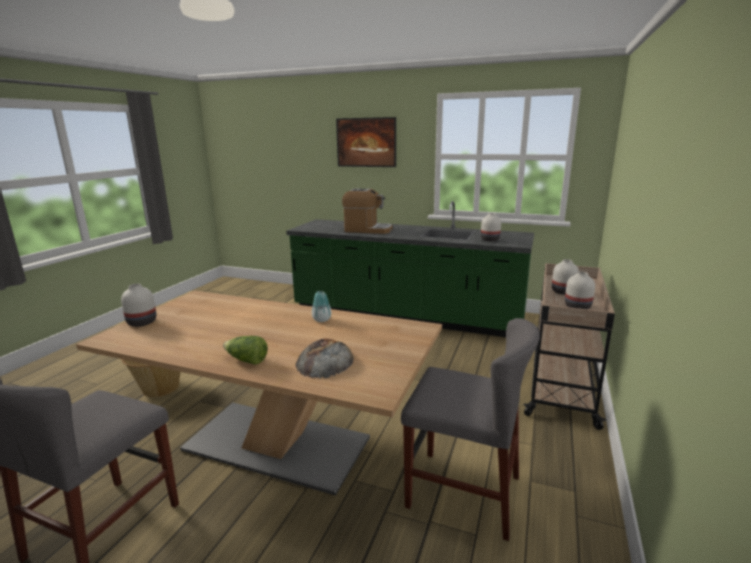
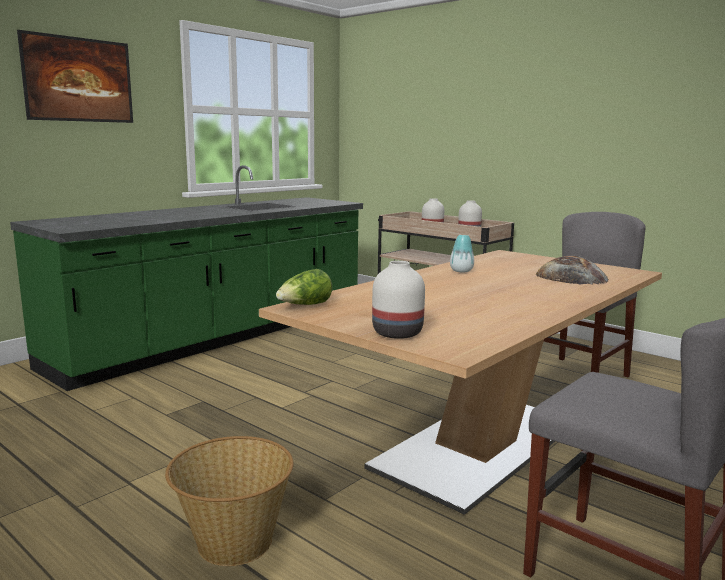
camera: 70 degrees left, 5 degrees down
(246, 360) = (563, 295): lettuce -> lettuce (305, 306)
(367, 230) = (169, 216): coffee machine -> none
(490, 240) = (313, 203): white vase -> none

